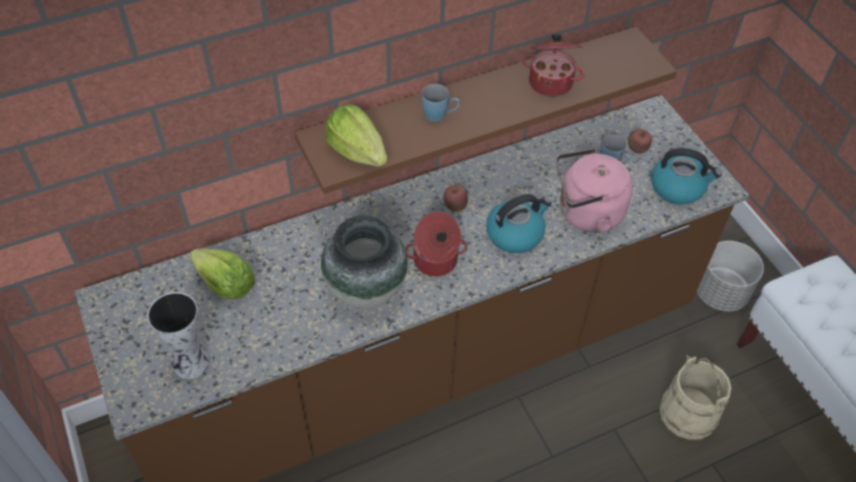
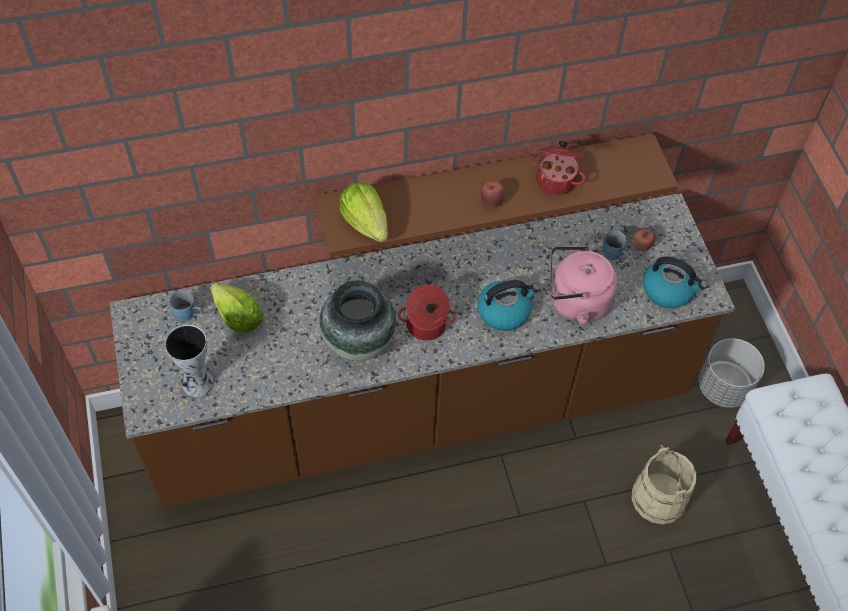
camera: 10 degrees right, 5 degrees up
(440, 115) = (447, 198): blue mug -> blue mug (189, 315)
(455, 206) = (455, 276): apple -> apple (491, 201)

